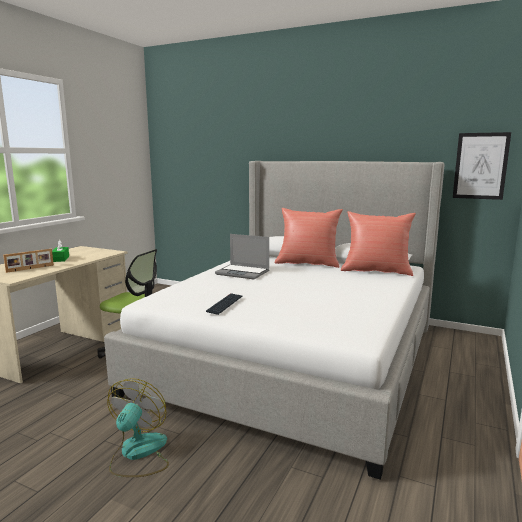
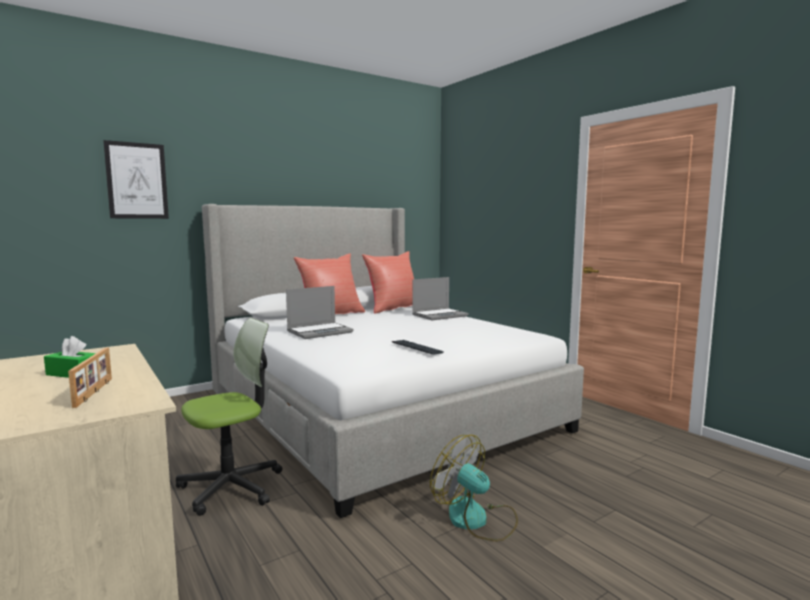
camera: 60 degrees left, 5 degrees down
(378, 288) = (440, 315): none -> laptop
(480, 166) = (415, 212): picture -> picture (137, 181)

